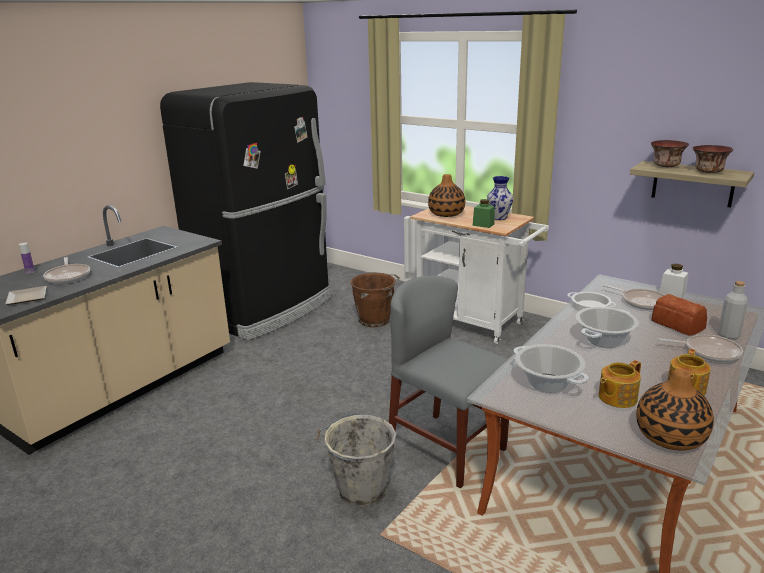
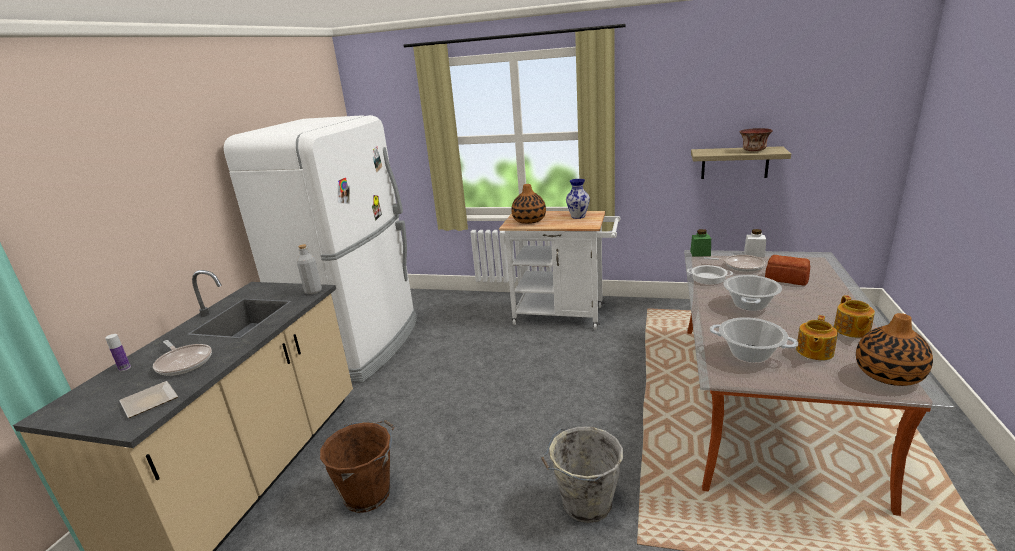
camera: 20 degrees left, 0 degrees up
(266, 309) = (360, 346): black fridge -> white fridge
(375, 320) = (475, 332): brown bucket -> brown bucket (369, 493)
(447, 449) = (630, 437): grey chair -> none
(483, 224) = (572, 224): green jar -> green jar (700, 253)
(666, 166) = (716, 151): bowl -> none
(708, 352) = (832, 295): frying pan -> none
(728, 335) = (829, 279): grey bottle -> grey bottle (313, 291)

